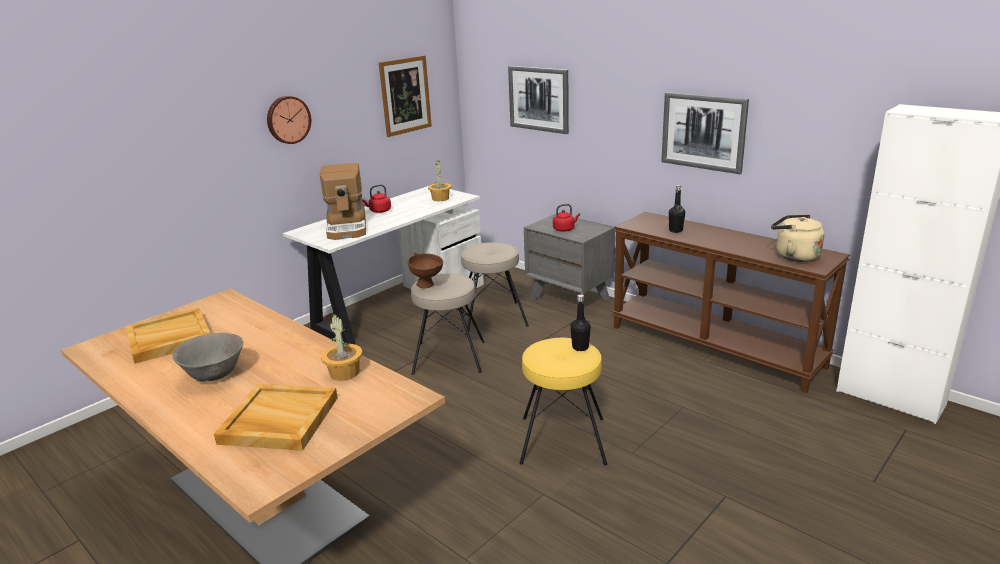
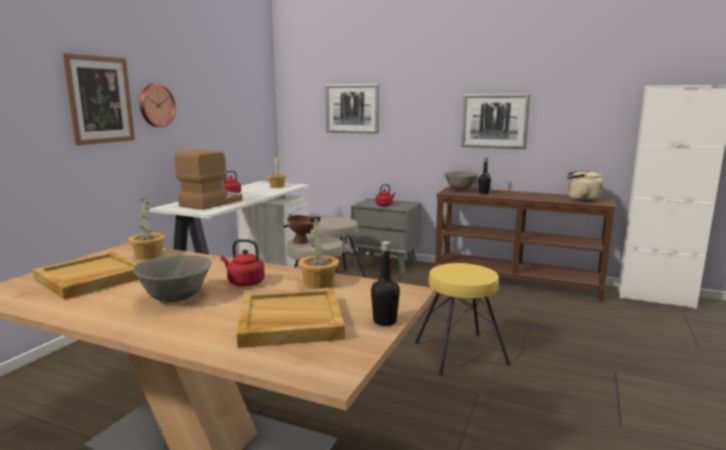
camera: 20 degrees left, 10 degrees down
(232, 311) = (148, 255): none -> potted plant
(282, 363) = (244, 283): none -> red kettle
(348, 227) = (211, 203): coffee machine -> coffee machine turned 120 degrees counterclockwise
(405, 95) = (242, 104): picture -> picture (100, 100)
(580, 347) = (474, 266): black bottle -> black bottle (385, 321)
(653, 220) = (460, 189): none -> grey bowl

